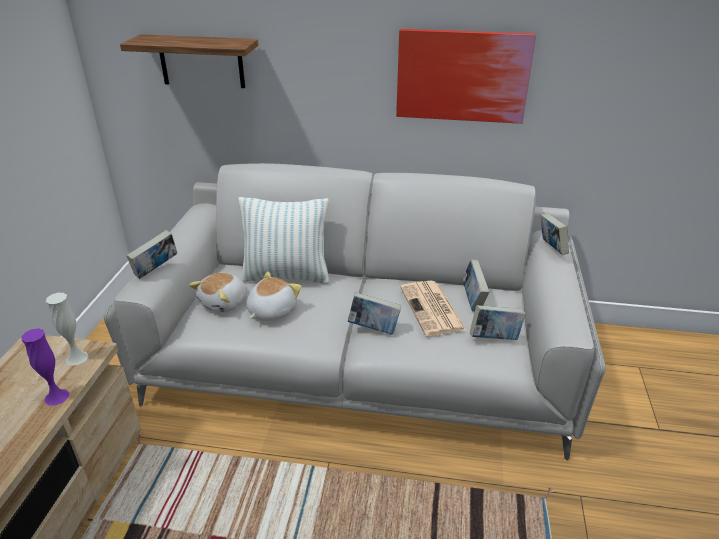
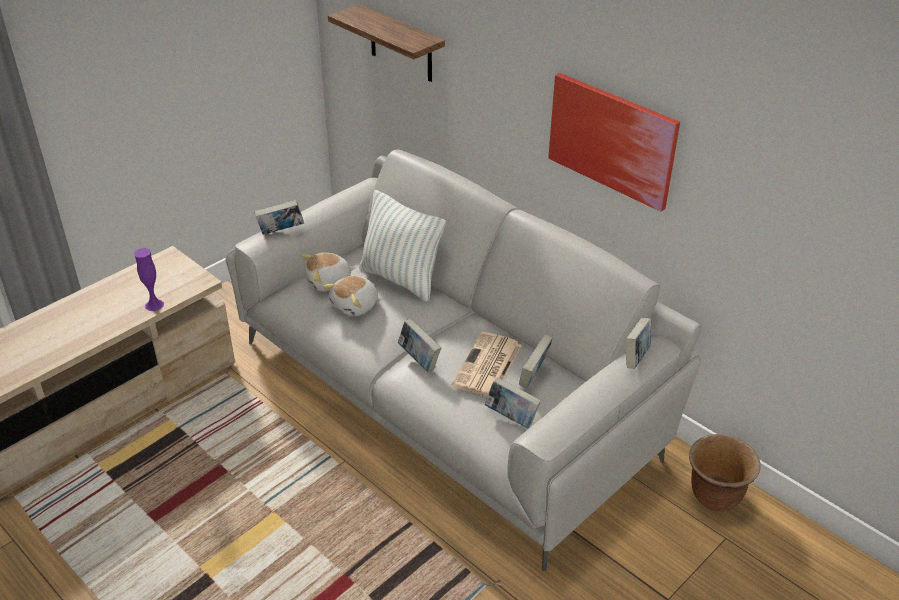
camera: 35 degrees right, 5 degrees up
(77, 358) = (188, 281): white vase -> none
(271, 311) = (355, 305): plush toy -> plush toy turned 150 degrees clockwise
(602, 344) = (715, 497): none -> brown planter

